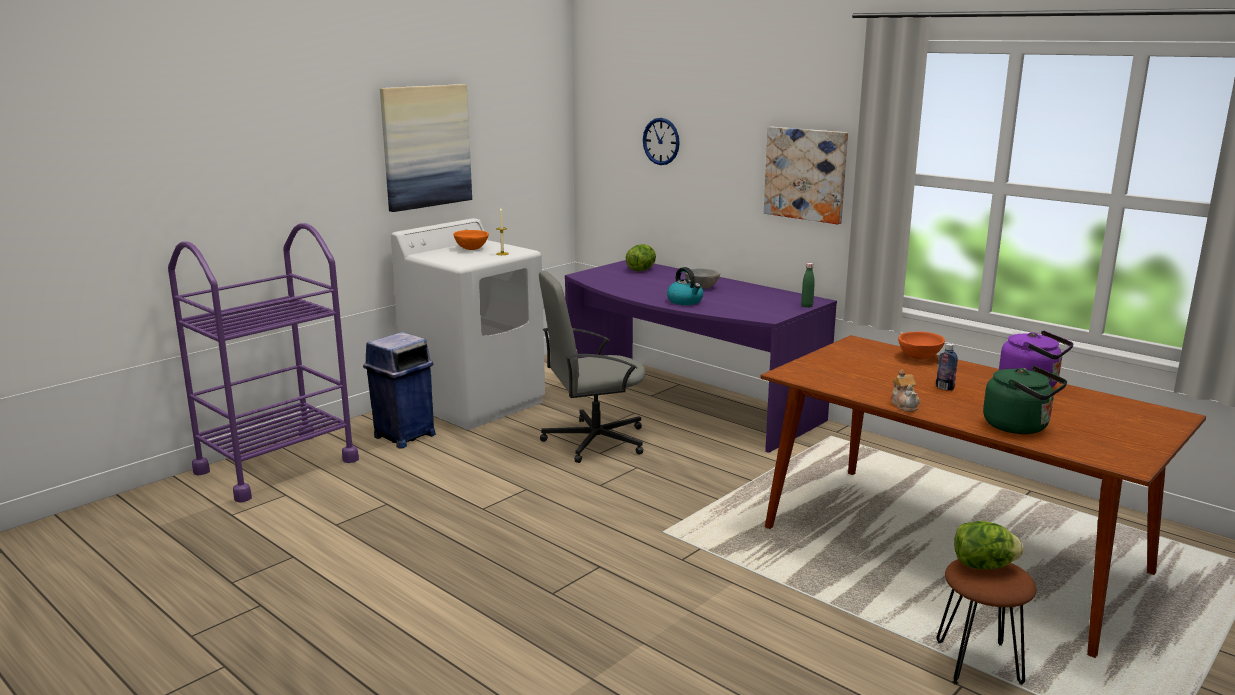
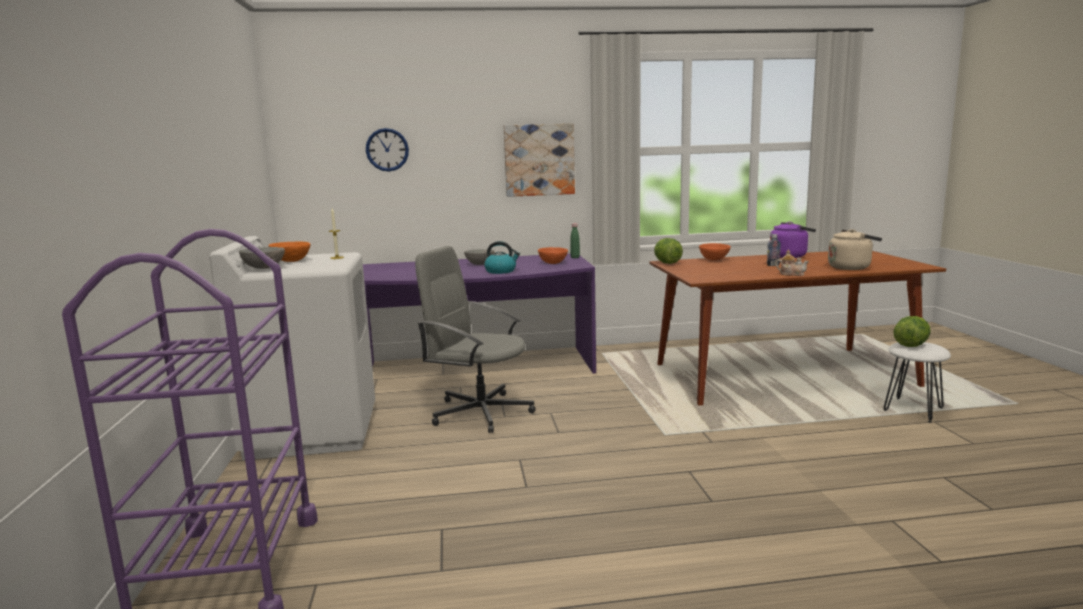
camera: 50 degrees left, 5 degrees down
(403, 436) = (311, 481): blue trash can -> none
(426, 146) = (208, 153): picture -> none
(430, 252) = (263, 268): none -> grey bowl
(593, 441) = (480, 412): grey office chair -> grey office chair turned 90 degrees clockwise
(641, 270) = (399, 266): lettuce -> lettuce (667, 263)
(760, 306) = (553, 263): none -> orange bowl
(977, 663) = (912, 410): brown stool -> white stool
(1020, 427) = (851, 267): green kettle -> beige kettle

